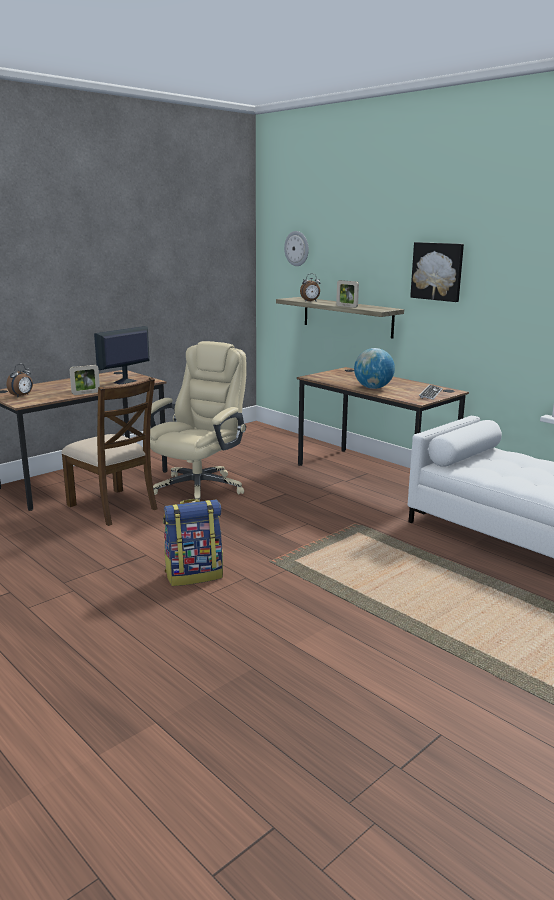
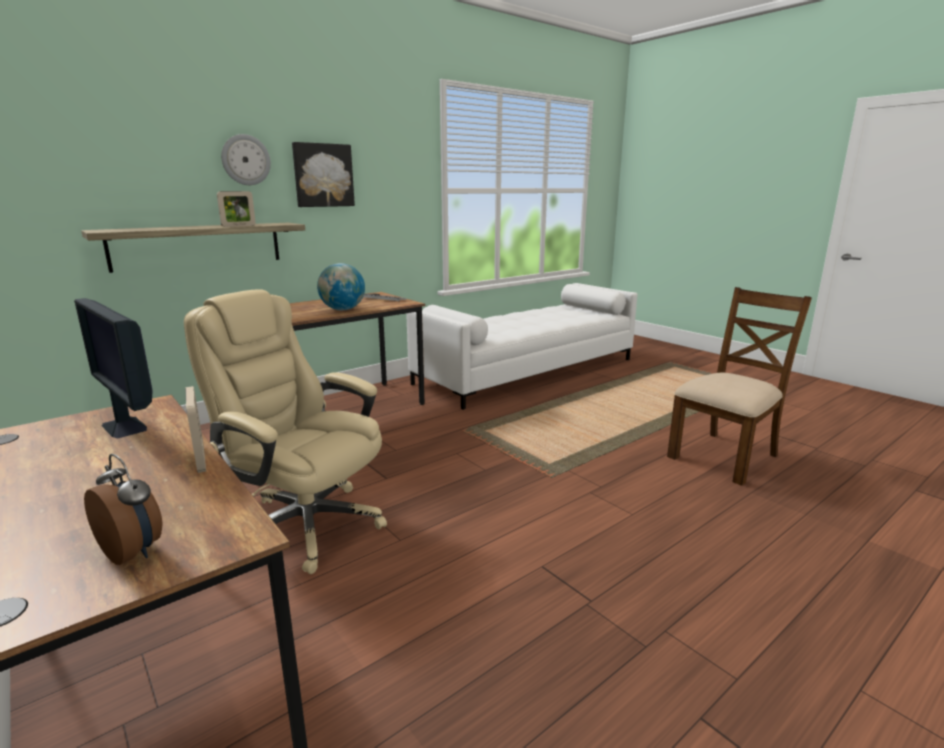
camera: 85 degrees left, 0 degrees up
(113, 507) = (346, 618): brown chair -> brown chair (725, 456)
(194, 575) = (592, 524): backpack -> none
(297, 248) = (56, 148): wall clock -> wall clock (246, 160)
(310, 301) = (158, 229): alarm clock -> none

